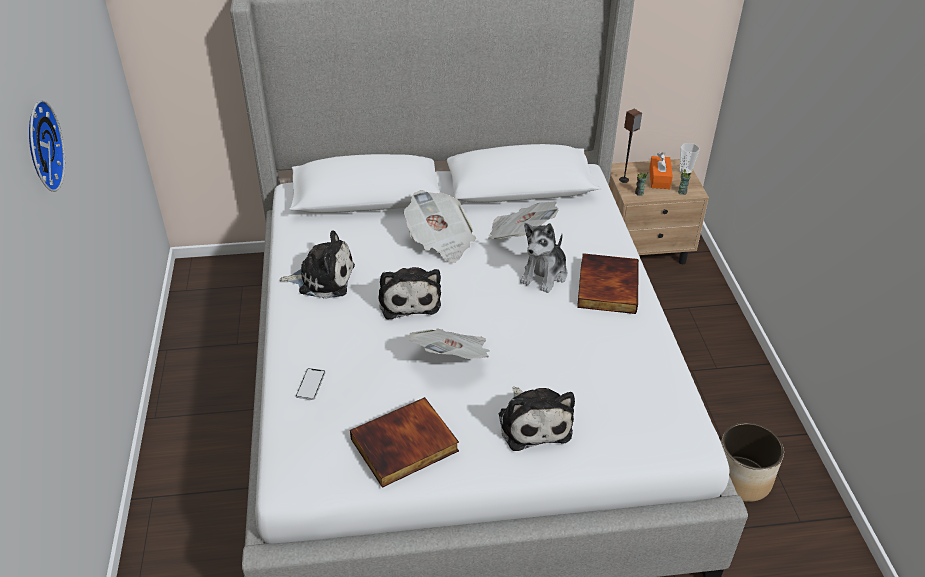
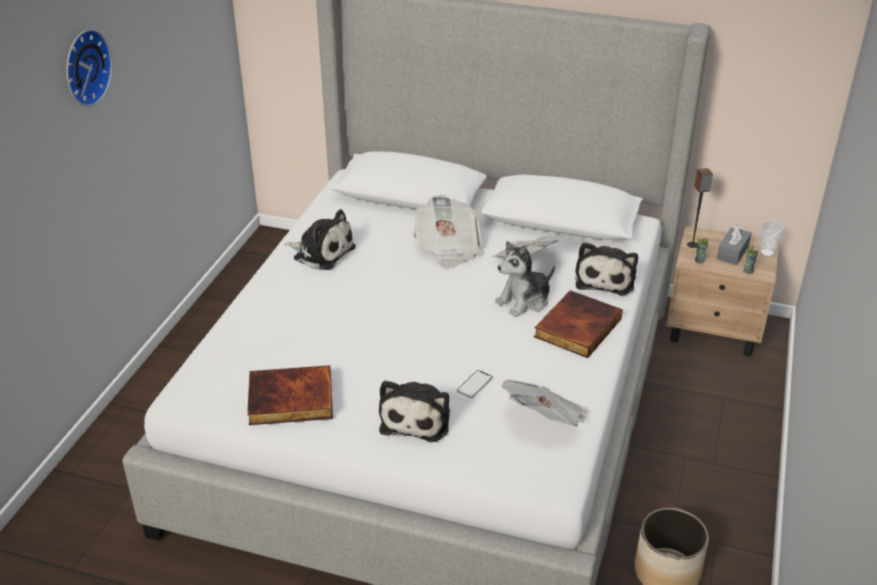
camera: 25 degrees right, 5 degrees down
(310, 384) = (250, 331): phone -> phone (474, 385)
(409, 299) = (382, 288): plush toy -> plush toy (605, 279)
(453, 359) = (384, 346): newspaper -> newspaper (546, 420)
(659, 178) = (732, 253): orange tissue box -> grey tissue box

